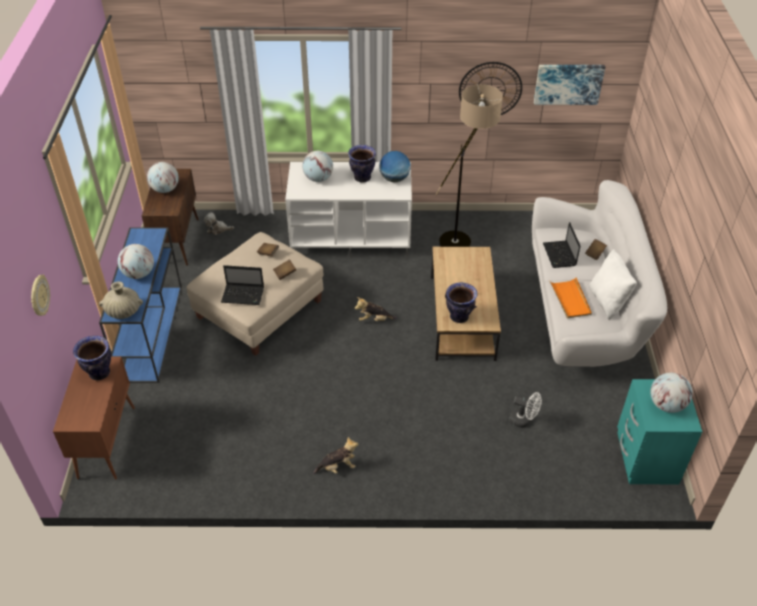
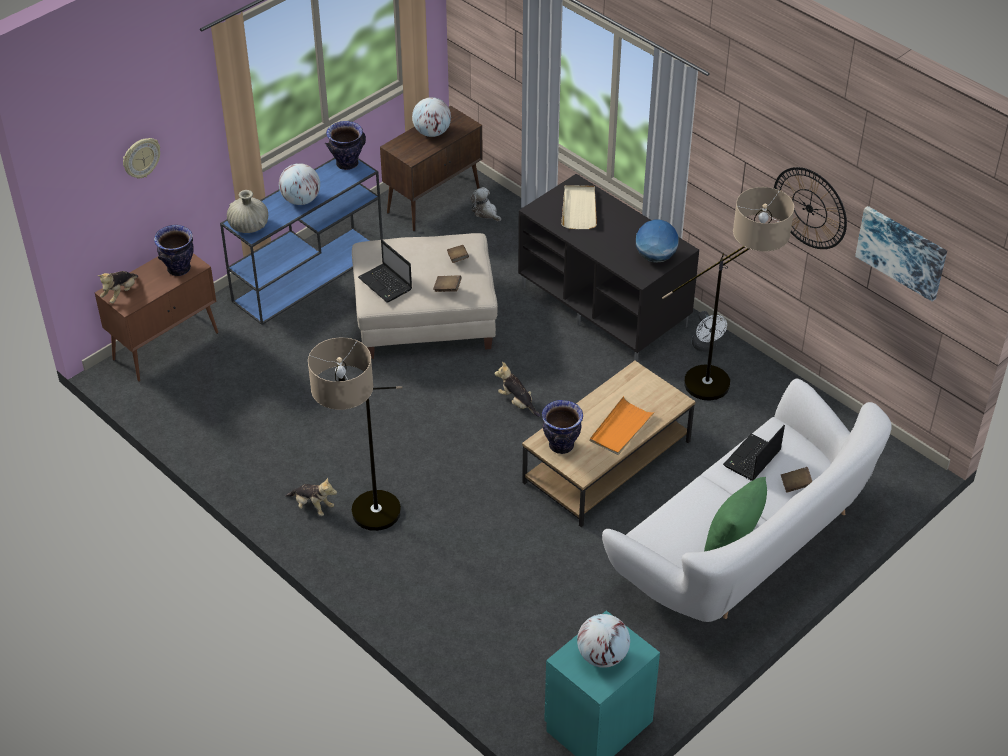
camera: 45 degrees right, 0 degrees up
(75, 418) = (120, 294): none -> plush toy
(318, 178) = (579, 209): globe -> beige tray
(352, 238) = (605, 306): white tv stand -> black tv stand
(362, 178) = (623, 235): vase -> vase (347, 163)
(383, 452) = (365, 525): none -> floor lamp
(523, 420) = (528, 599): white fan -> white fan (706, 346)
(570, 299) = (693, 509): orange tray -> orange tray (621, 428)
(607, 301) = (733, 540): white pillow -> green pillow

